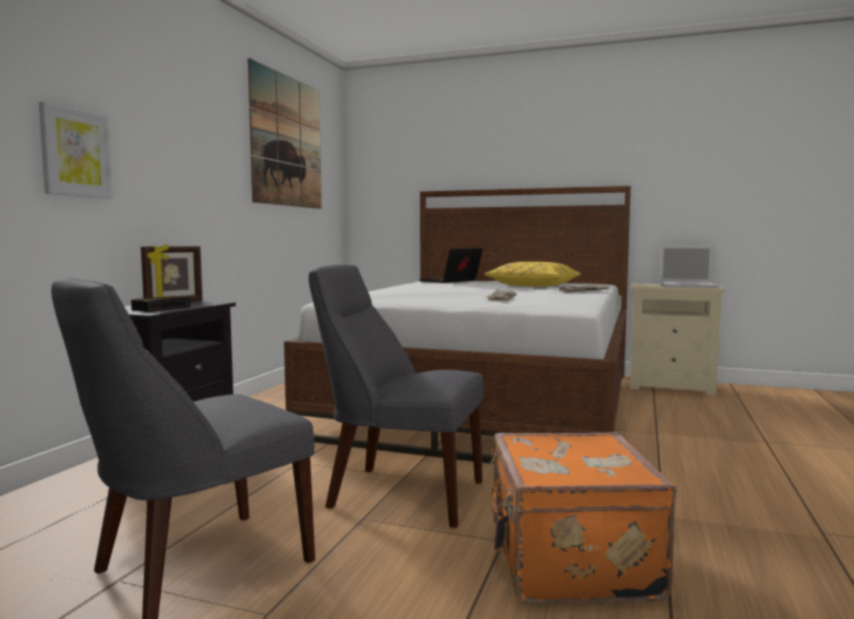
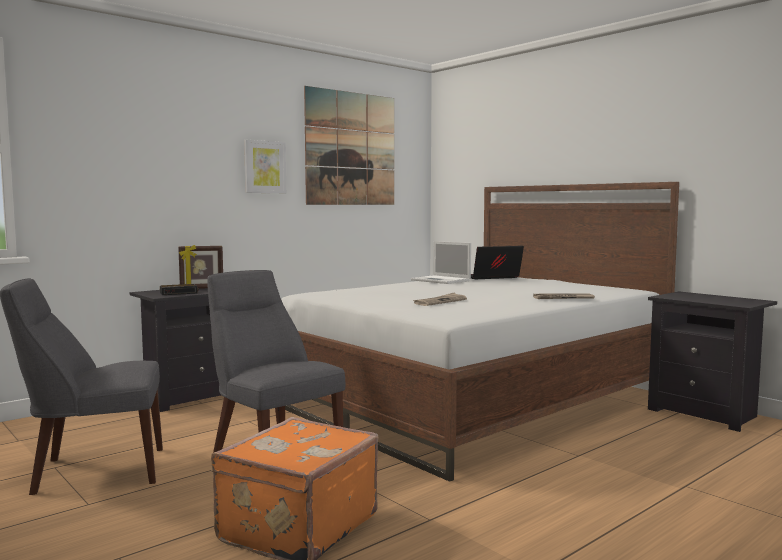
camera: 30 degrees right, 0 degrees up
(75, 153) = (134, 182): picture -> picture (264, 167)
(533, 286) = (544, 288): yellow pillow -> none
(671, 386) = (706, 413): beige nightstand -> black nightstand
(689, 286) = (728, 300): laptop -> laptop (441, 280)

